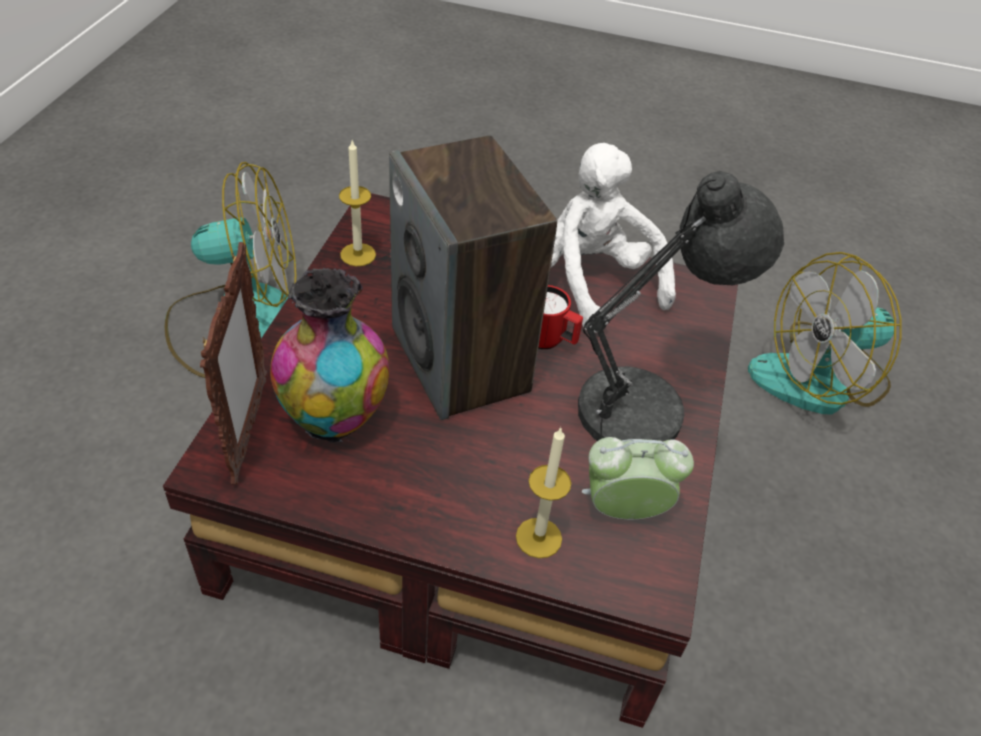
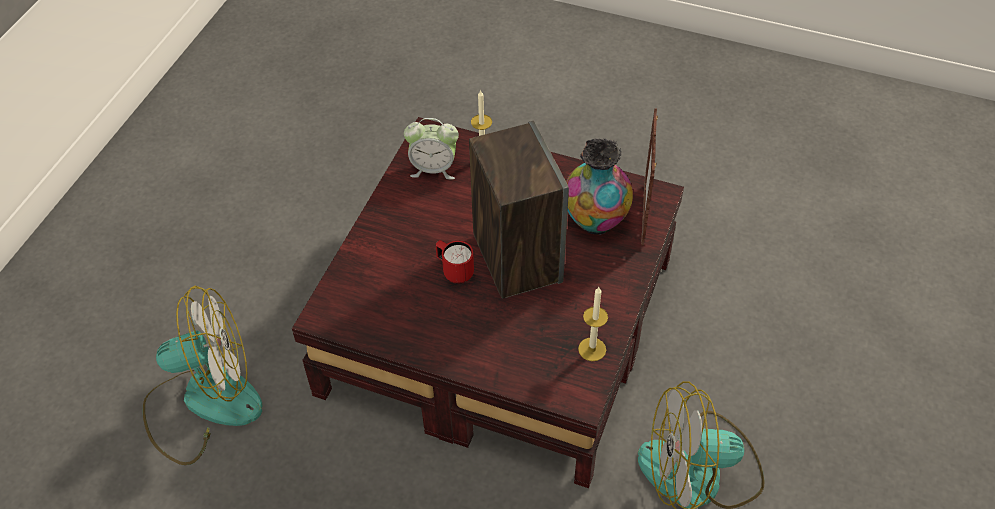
camera: 170 degrees left, 5 degrees up
(592, 283) = (410, 321): white plush toy -> none
(642, 408) = (404, 224): grey table lamp -> none

